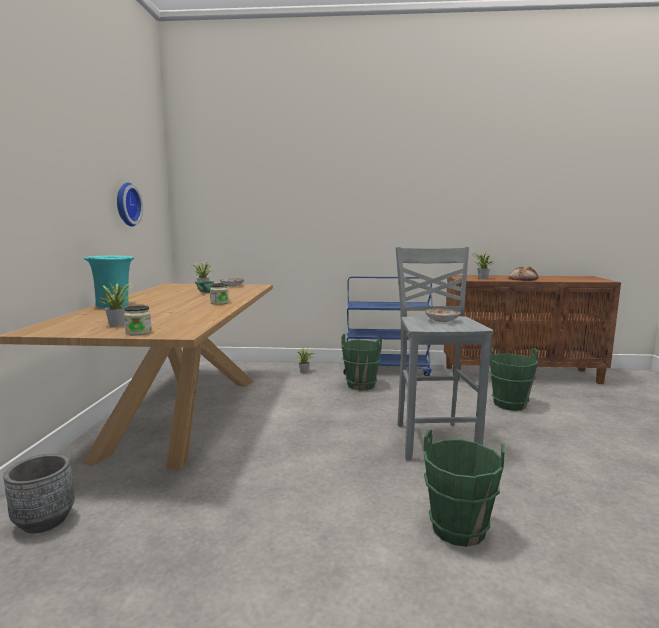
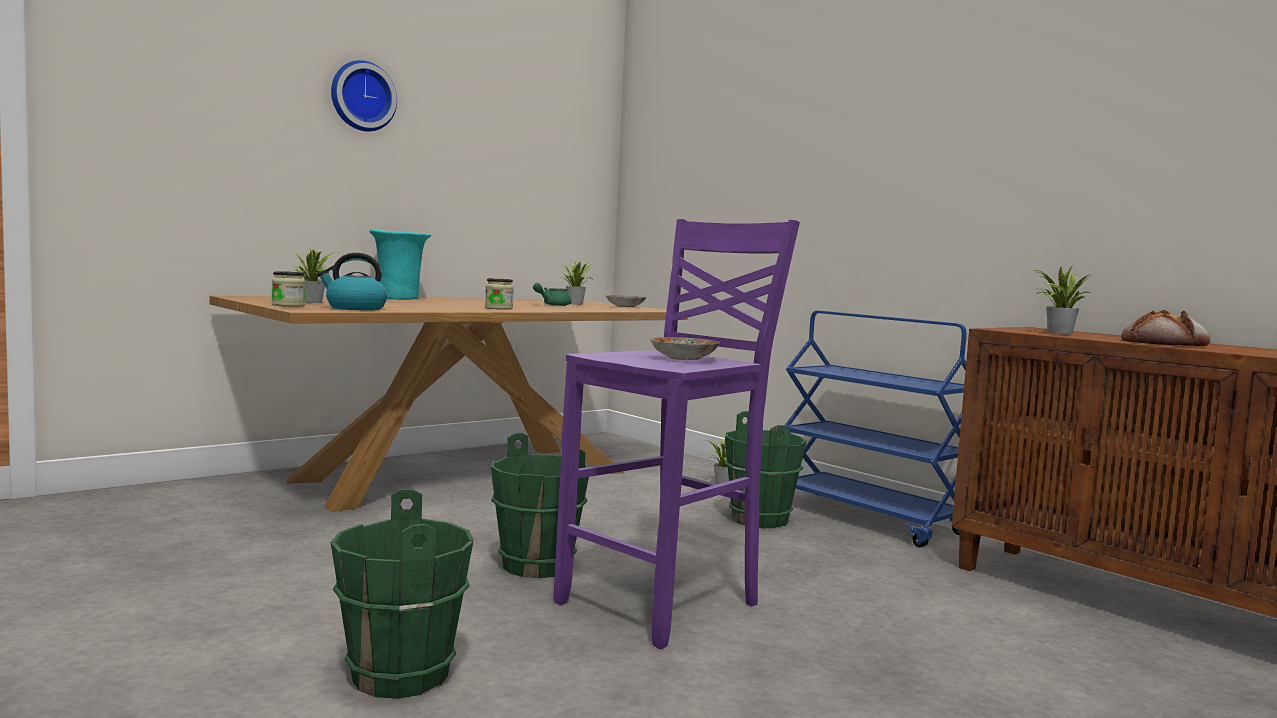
camera: 45 degrees right, 5 degrees down
(44, 520) = (170, 502): grey planter -> none
(126, 204) = (495, 173): wall clock -> wall clock (362, 96)
(184, 324) = (355, 308): none -> kettle
(434, 439) = (665, 604): grey stool -> purple stool
(510, 404) = (965, 630): green bucket -> green bucket (536, 566)

